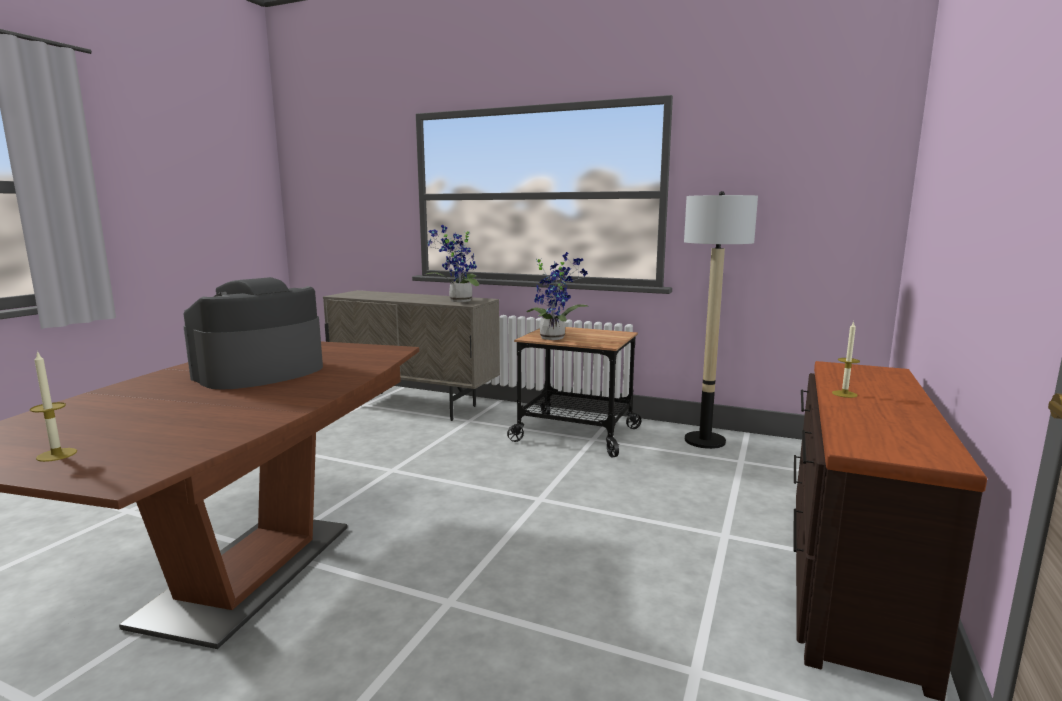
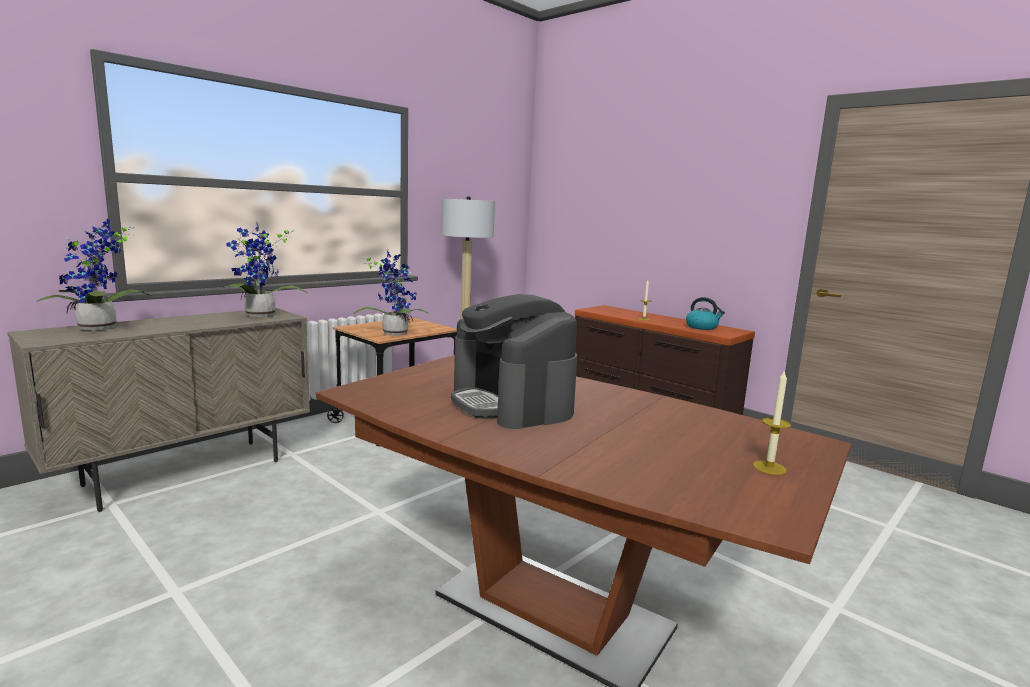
camera: 70 degrees left, 0 degrees up
(378, 294) = (100, 329): none -> potted plant
(886, 431) = (702, 327): none -> kettle

